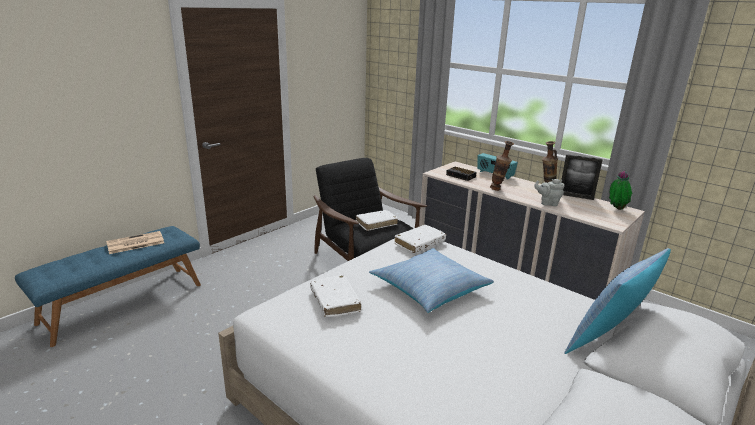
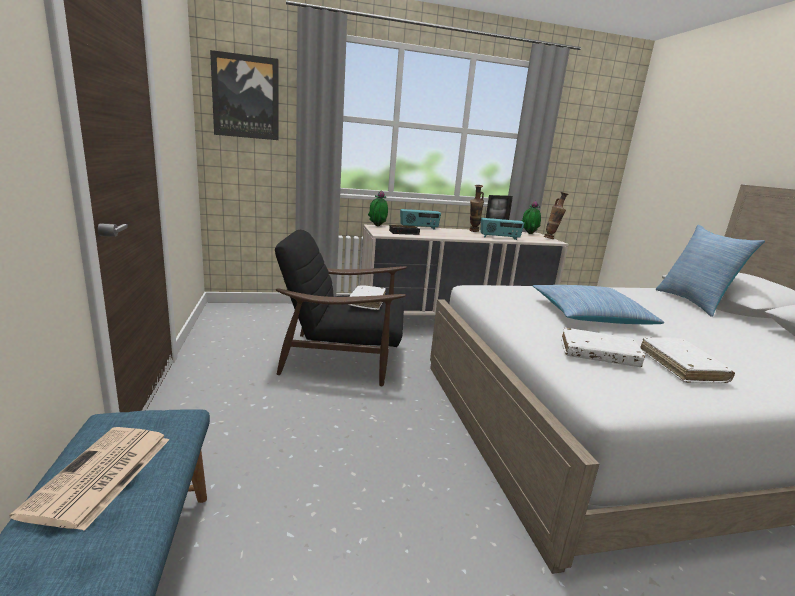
camera: 55 degrees left, 5 degrees down
(393, 49) = (246, 97): none -> picture
(420, 243) = (493, 291): white book -> white book (681, 367)
(458, 165) = (377, 226): none -> potted plant
(498, 190) = (454, 236): vase -> vase (551, 239)
(548, 203) = (499, 238): grey teapot -> radio

